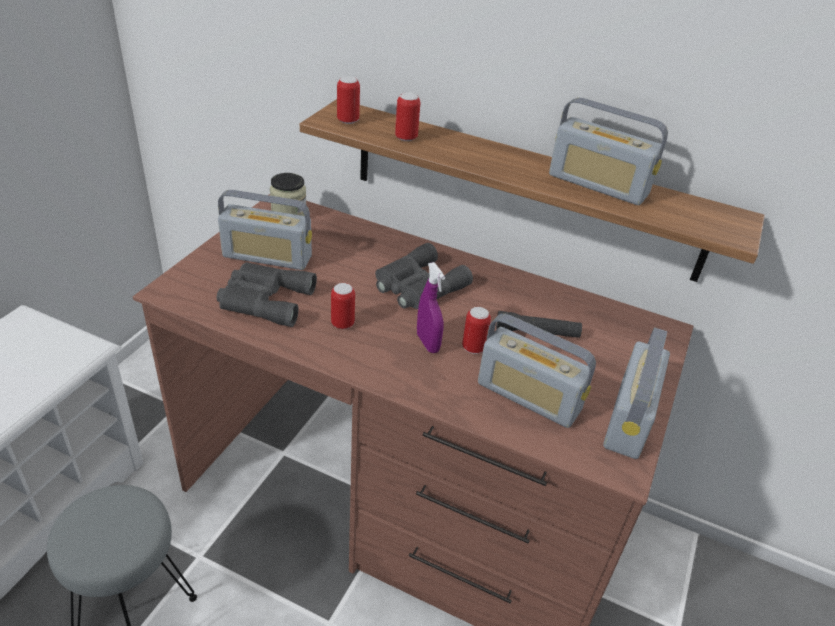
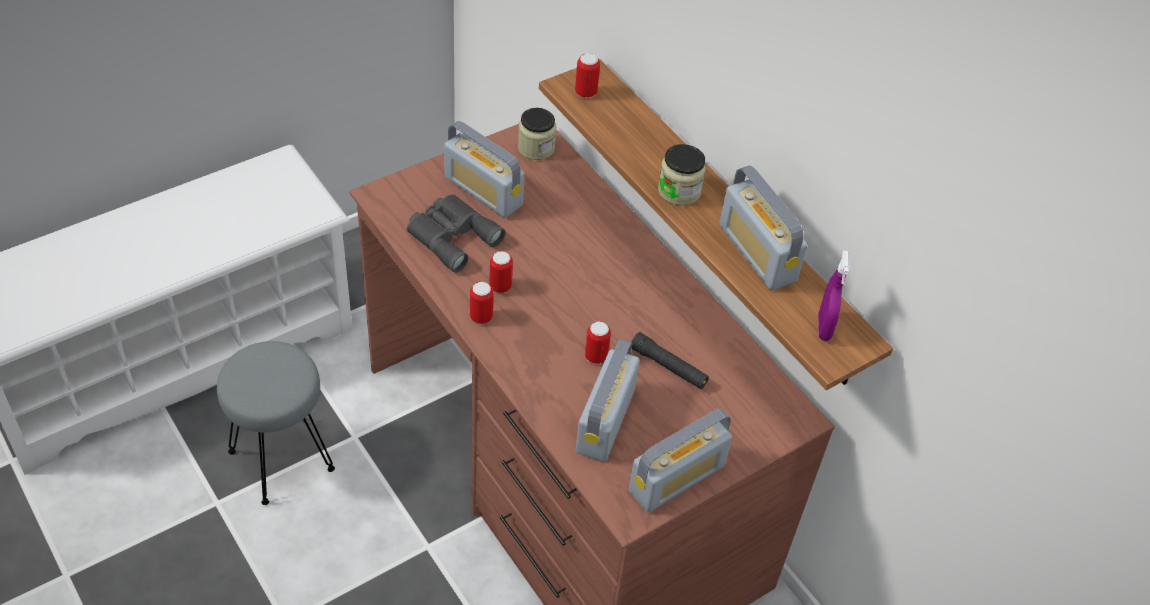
camera: 30 degrees right, 10 degrees up
(406, 138) = (623, 133): can -> can (481, 317)
(417, 286) = (596, 275): grey binoculars -> none
(427, 343) = (559, 335): purple spray bottle -> purple spray bottle (824, 327)
(493, 162) = (679, 191): none -> jar
(529, 396) = (605, 421): radio -> radio turned 45 degrees clockwise

